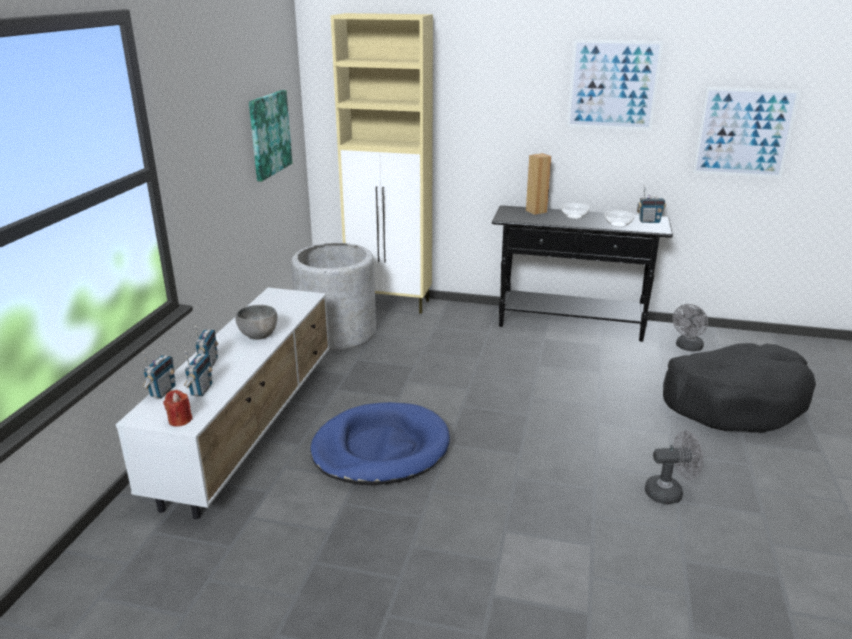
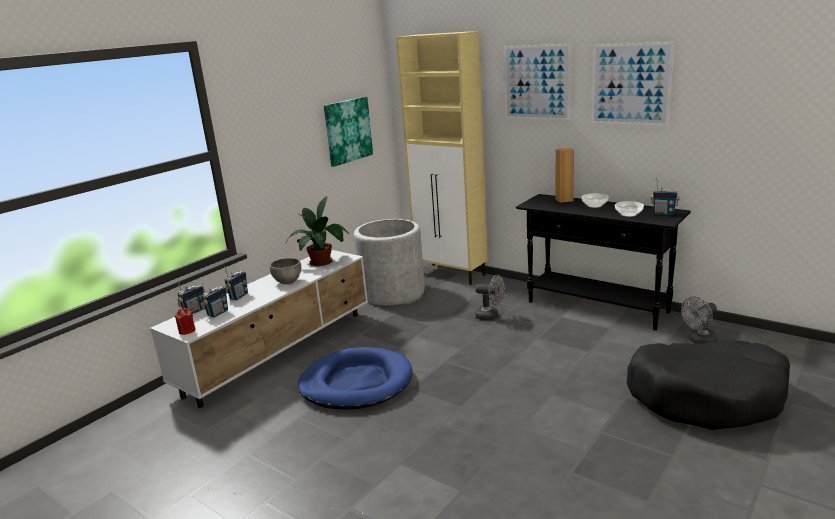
camera: 25 degrees right, 5 degrees down
(280, 304) = (323, 261): none -> potted plant
(669, 492) = (569, 463): grey fan -> grey fan (490, 316)
(744, 132) = (762, 128): picture -> picture (536, 82)

